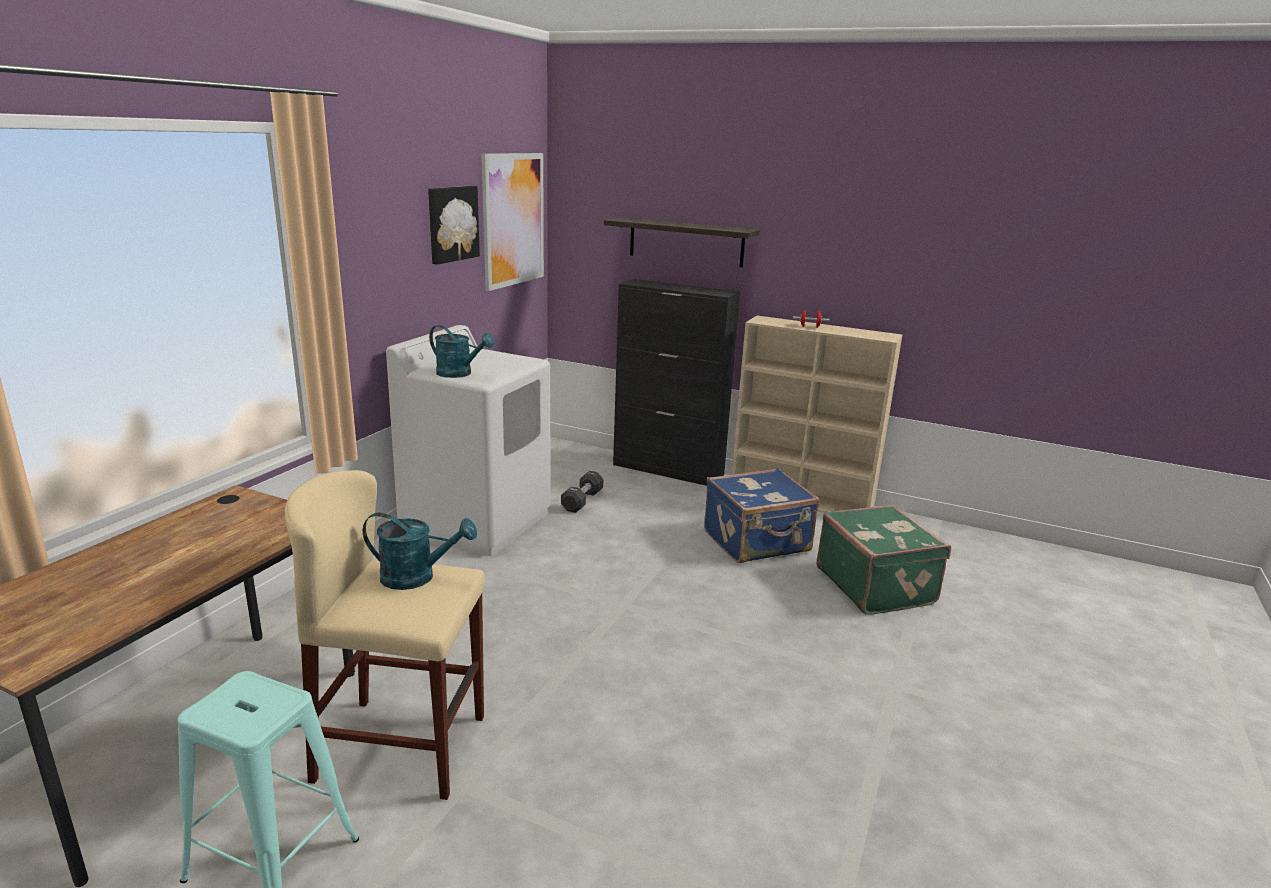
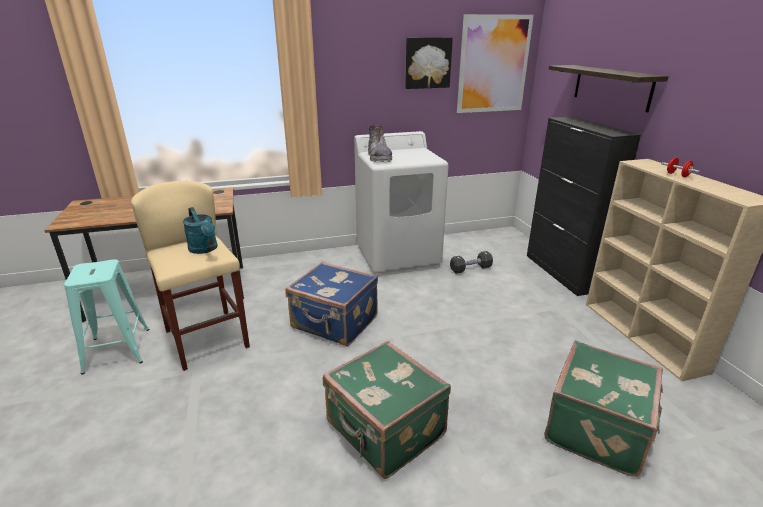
camera: 50 degrees right, 5 degrees up
(459, 374) = (379, 158): turquoise watering can -> grey boot
(758, 542) = (547, 346): blue suitcase -> blue suitcase (334, 323)
(760, 690) = (384, 431): none -> green suitcase

